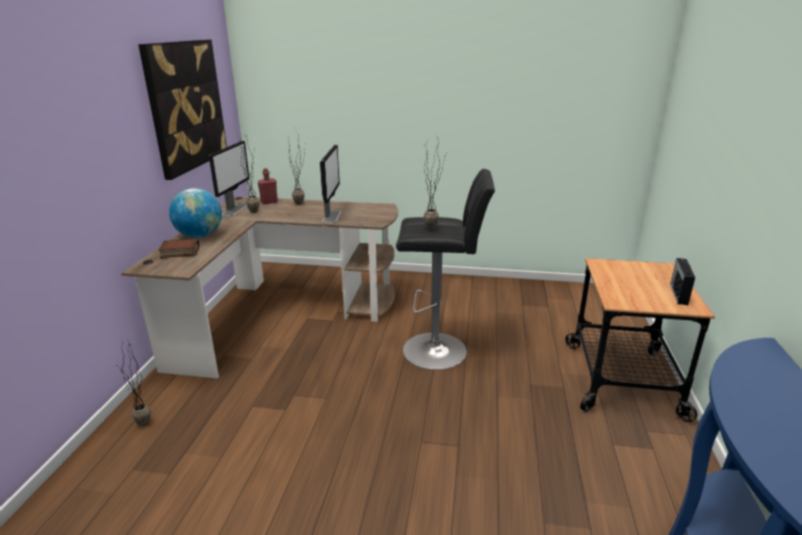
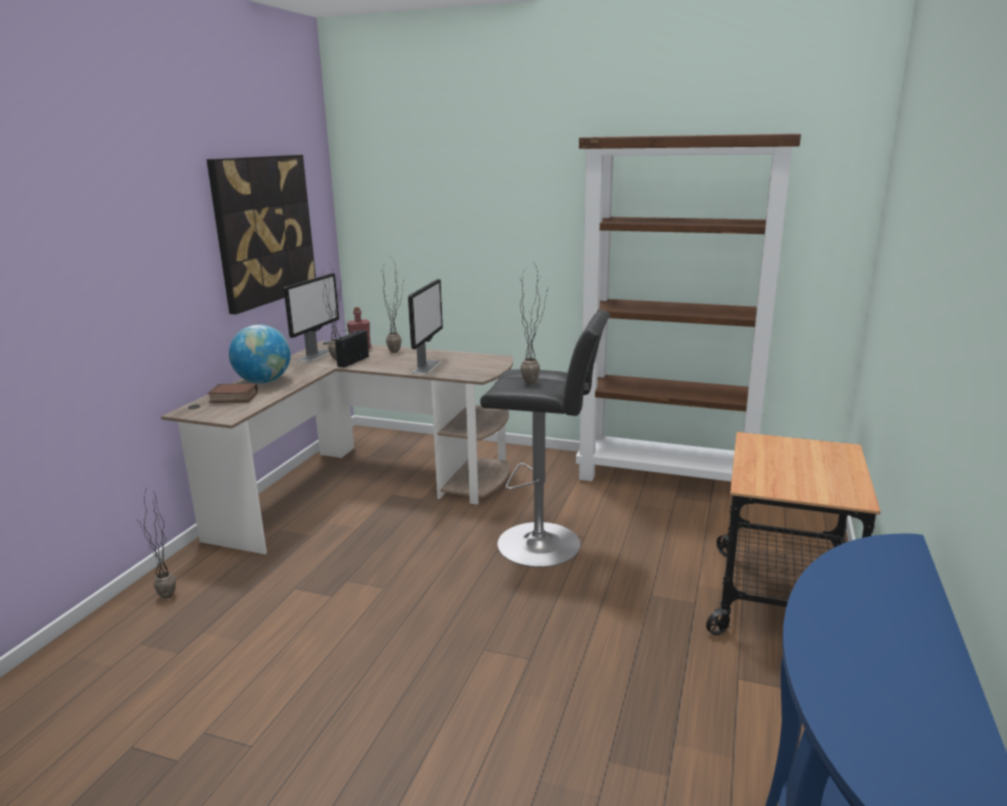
camera: 10 degrees right, 5 degrees down
(511, 290) = (667, 478): none -> brown bookcase
(678, 293) = (843, 481): radio -> radio (354, 361)

